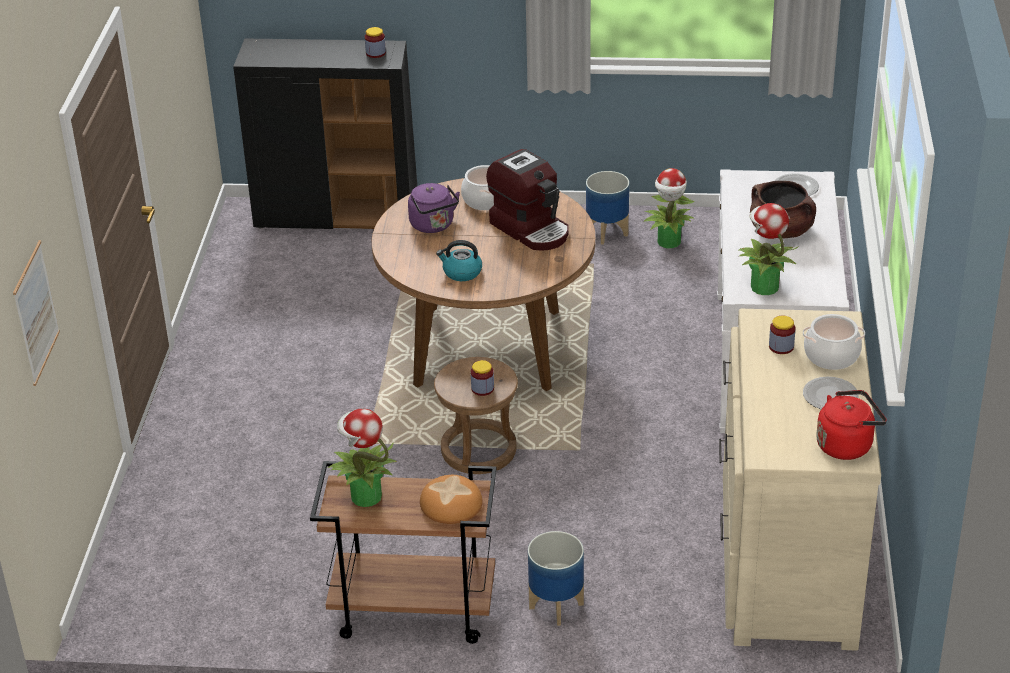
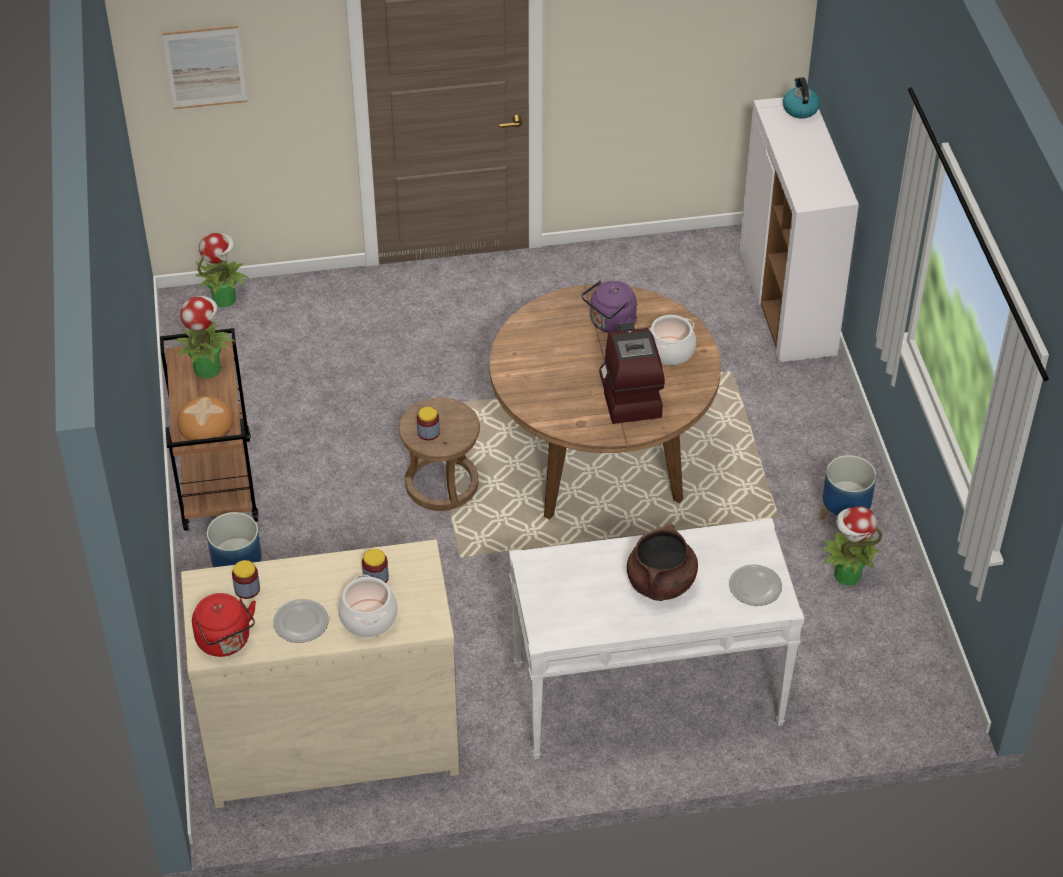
camera: 75 degrees right, 10 degrees up
(337, 216) = (787, 304): black cabinet -> white cabinet
(375, 53) = (820, 188): jar -> jar (247, 589)
(461, 272) = (535, 358): kettle -> kettle (800, 109)
(531, 229) = (628, 394): coffee machine -> coffee machine turned 135 degrees clockwise
(763, 286) = (548, 579): potted plant -> potted plant (224, 298)

